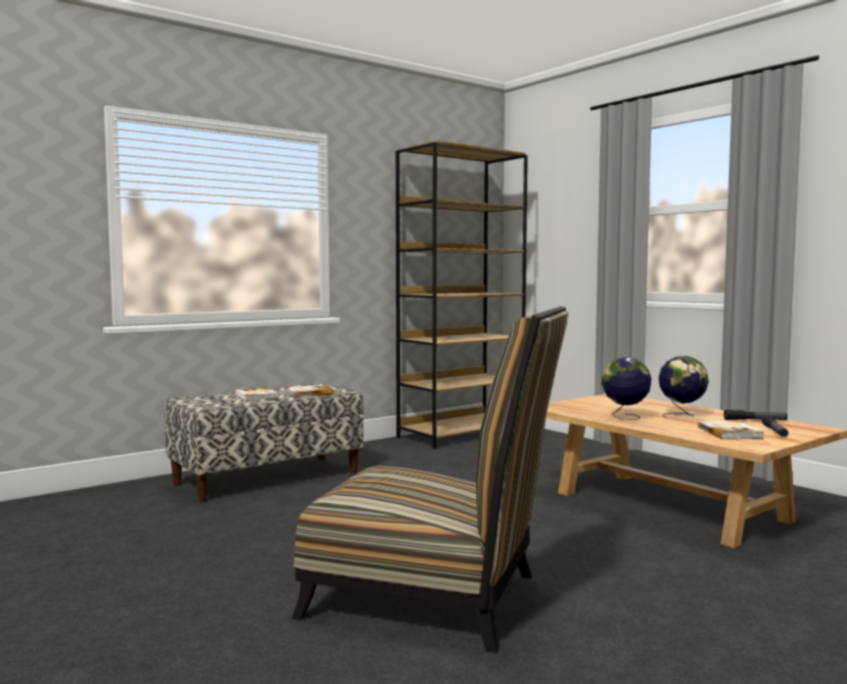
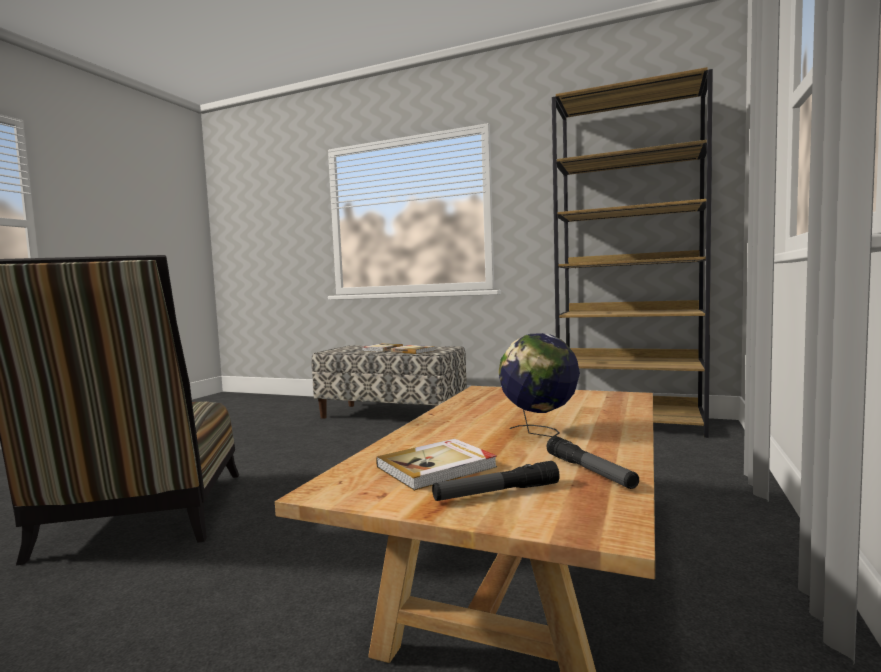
camera: 60 degrees right, 0 degrees up
(625, 417) = (469, 416): globe -> none

